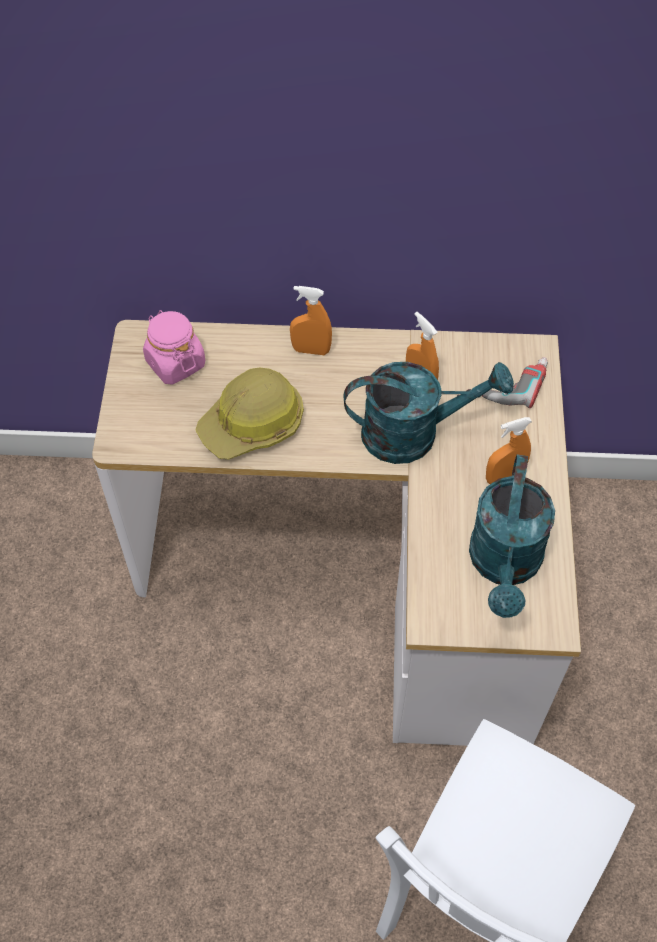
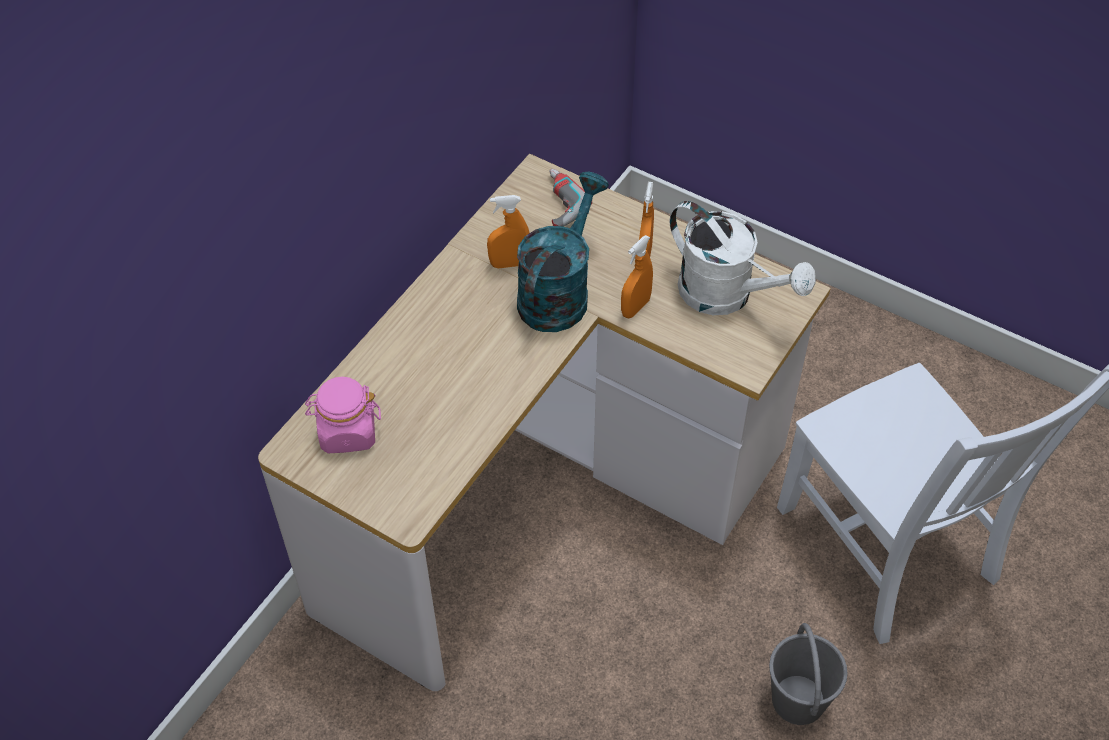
camera: 60 degrees left, 5 degrees down
(253, 424) = (464, 401): hard hat -> none
(279, 880) = (798, 699): none -> grey bucket
(311, 350) = (415, 322): orange spray bottle -> orange spray bottle (635, 307)
(505, 565) = (727, 295): turquoise watering can -> white watering can

